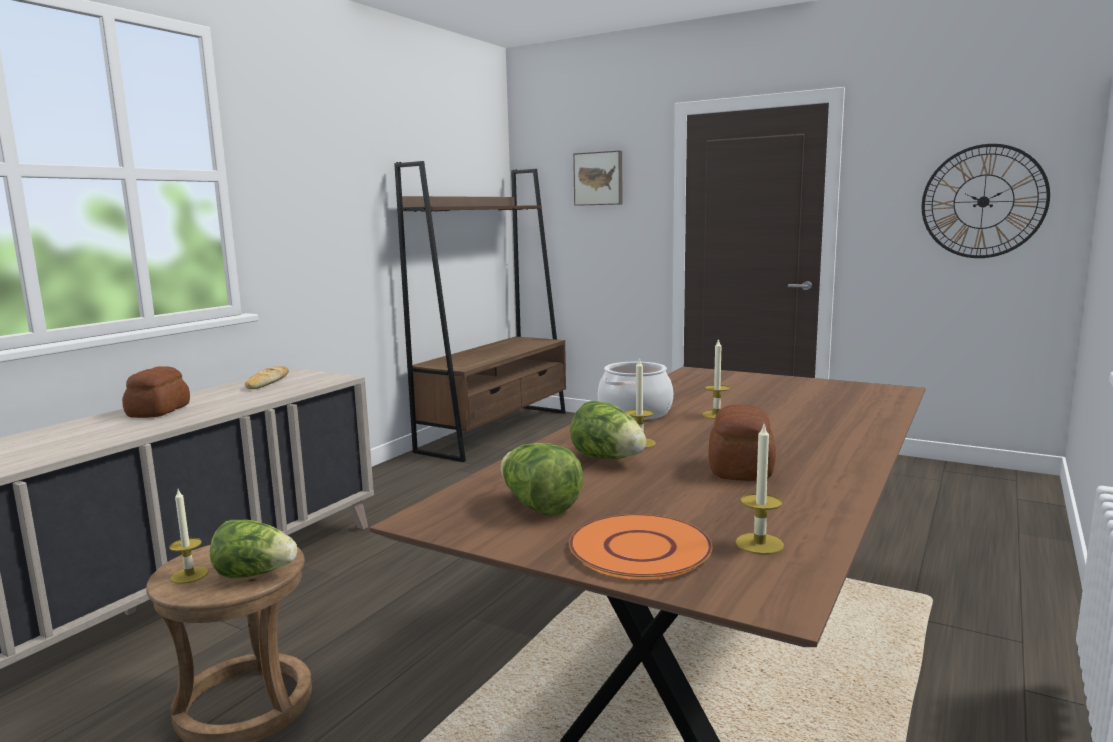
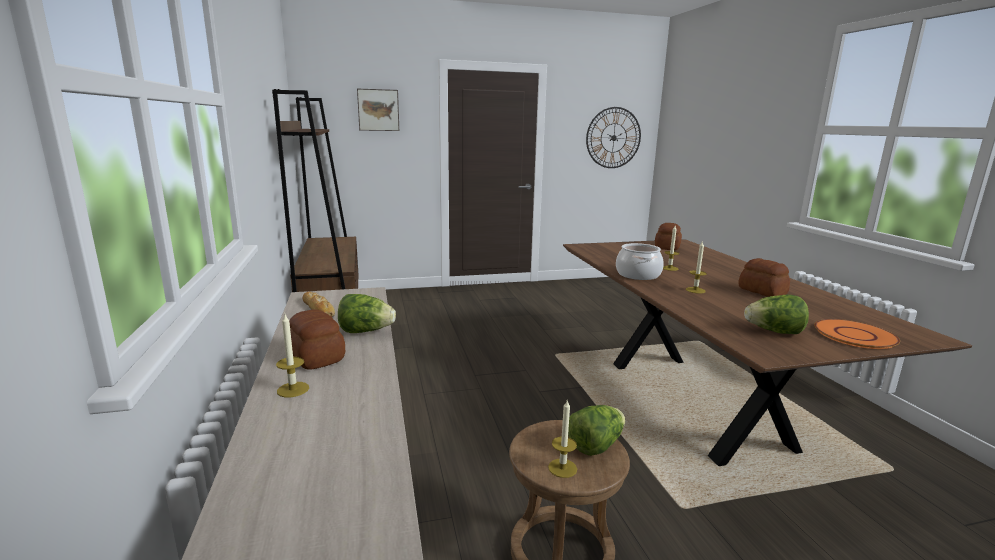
camera: 45 degrees left, 5 degrees up
(608, 459) = (714, 301): lettuce -> lettuce (366, 331)
(759, 544) = (865, 319): candle -> candle (293, 389)
(836, 392) = (667, 247): none -> bread

